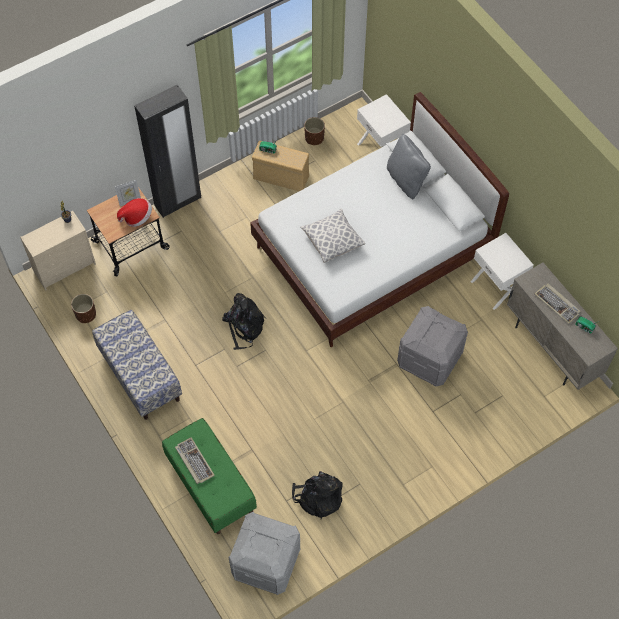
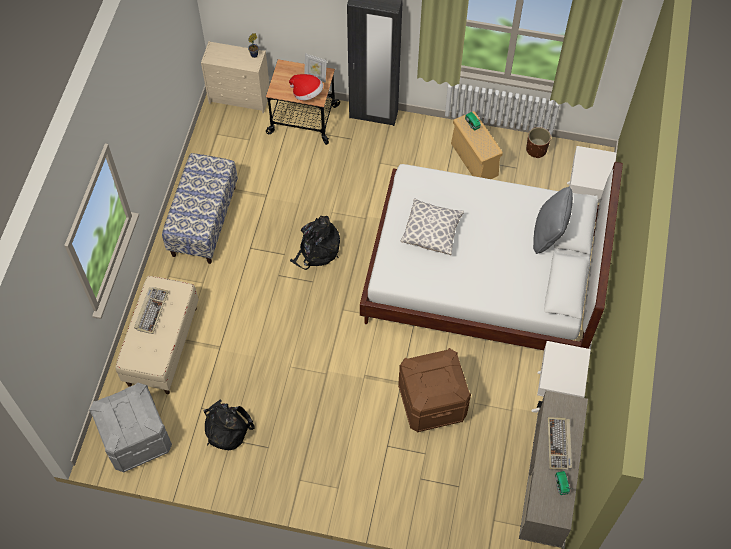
camera: 45 degrees right, 0 degrees up
(86, 314) = (216, 144): brown planter -> none
(210, 485) = (162, 346): green bench -> beige bench
(429, 358) = (432, 402): grey storage box -> brown storage box

